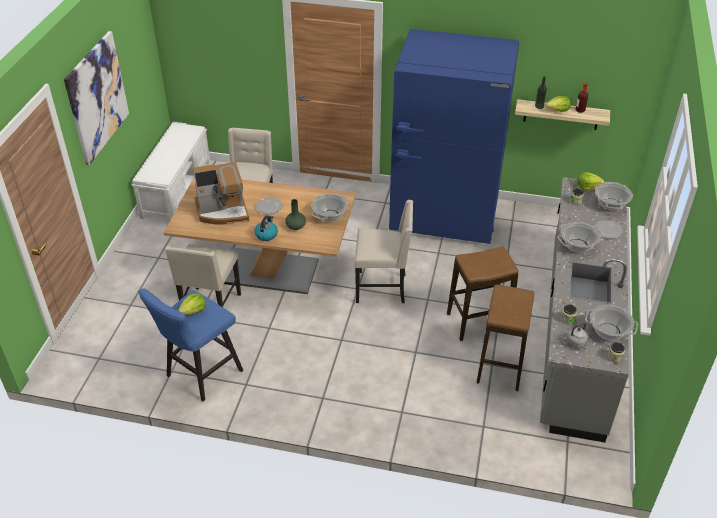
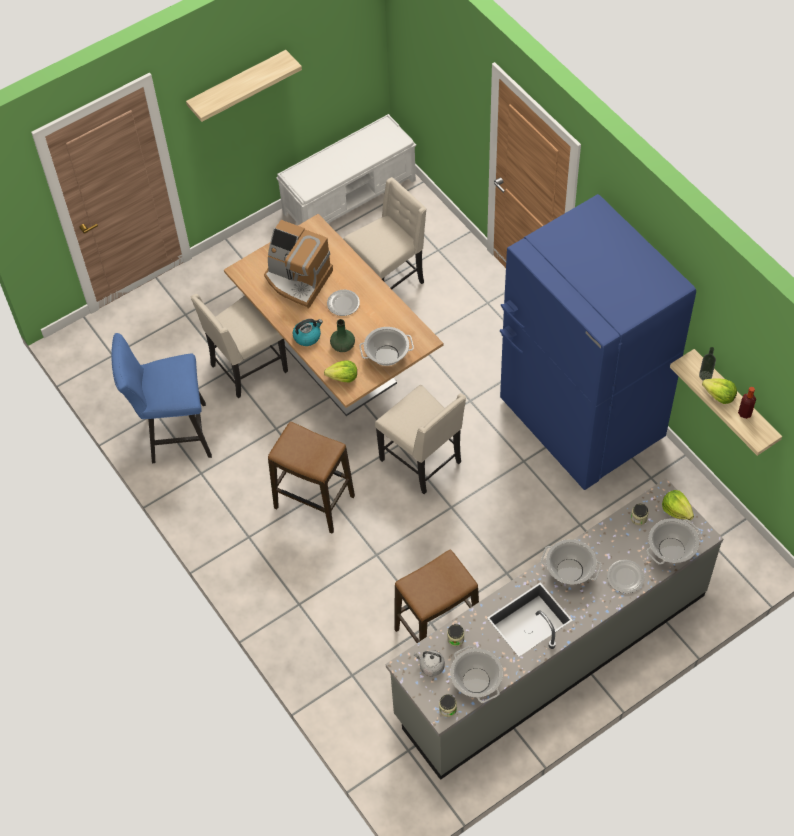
camera: 45 degrees right, 15 degrees up
(97, 97) = (238, 86): picture -> shelf
(194, 311) = (166, 379): lettuce -> lettuce (343, 377)
(478, 322) = (470, 569): stool -> stool (314, 502)

